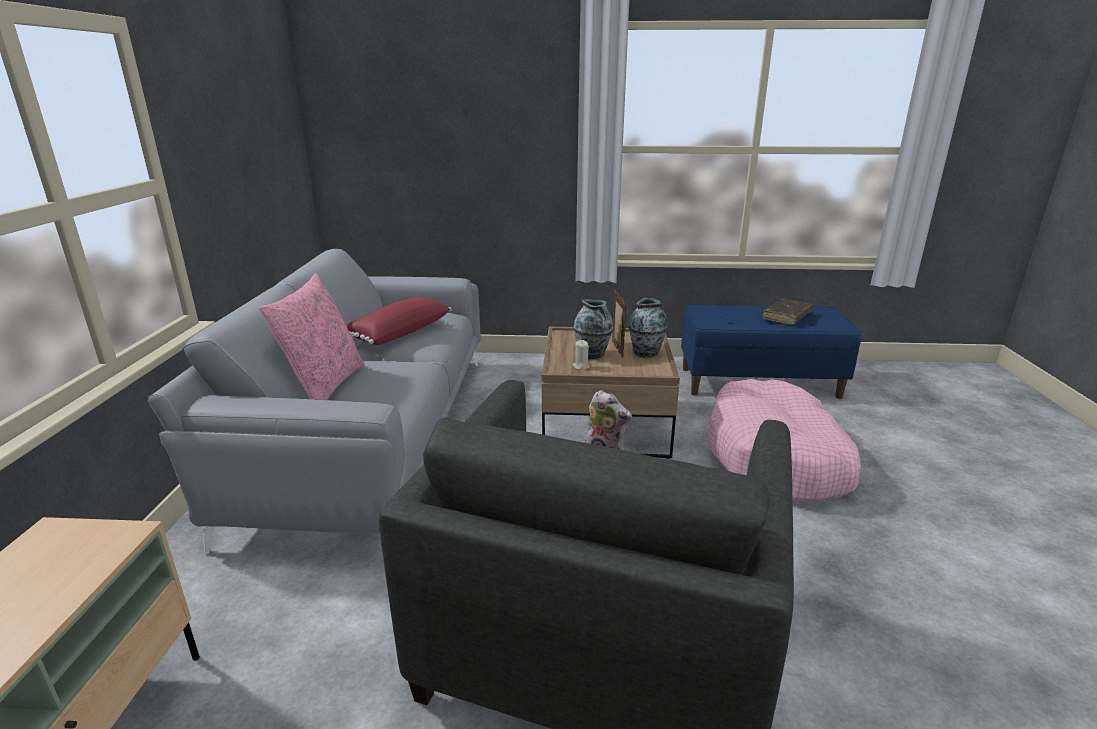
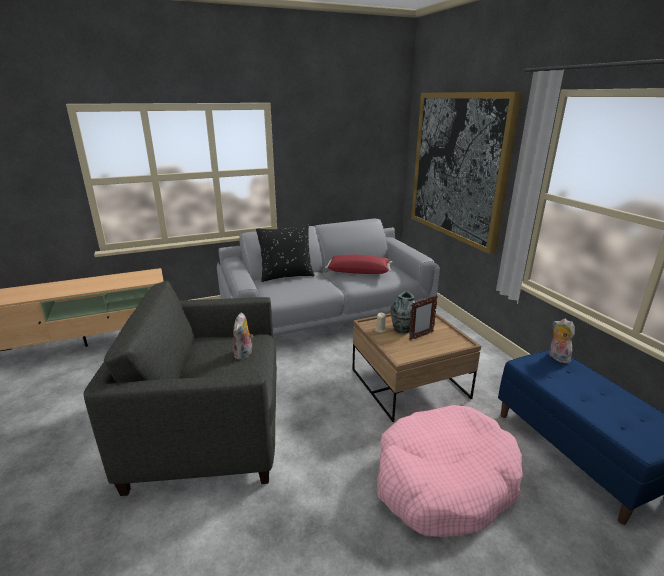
camera: 65 degrees right, 0 degrees up
(324, 385) = (286, 275): pink pillow -> black pillow
(449, 137) = (458, 167): none -> picture
(646, 353) = (428, 347): vase -> none
(704, 309) = (557, 357): none -> plush toy
(786, 317) = (610, 406): brown book -> none

